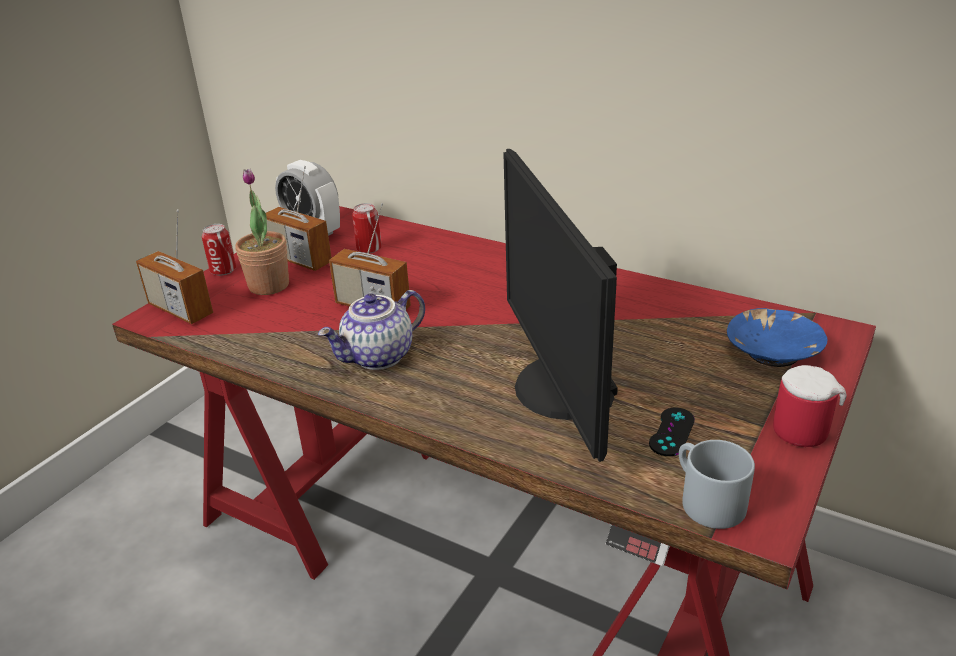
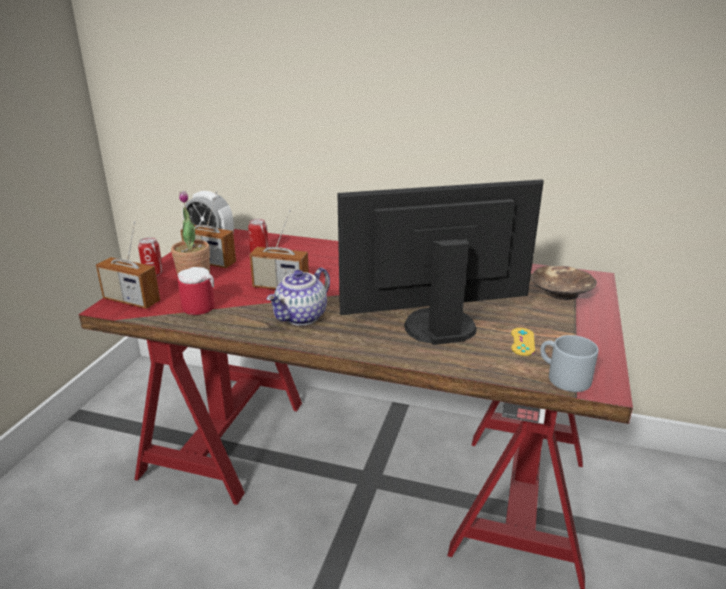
camera: 15 degrees left, 5 degrees down
(560, 389) = (438, 325): monitor -> monitor turned 105 degrees clockwise
(672, 432) = (522, 342): black game controller -> yellow game controller
(774, 352) = (562, 292): blue bowl -> brown bowl
(801, 427) = (599, 331): mug -> mug (200, 306)

